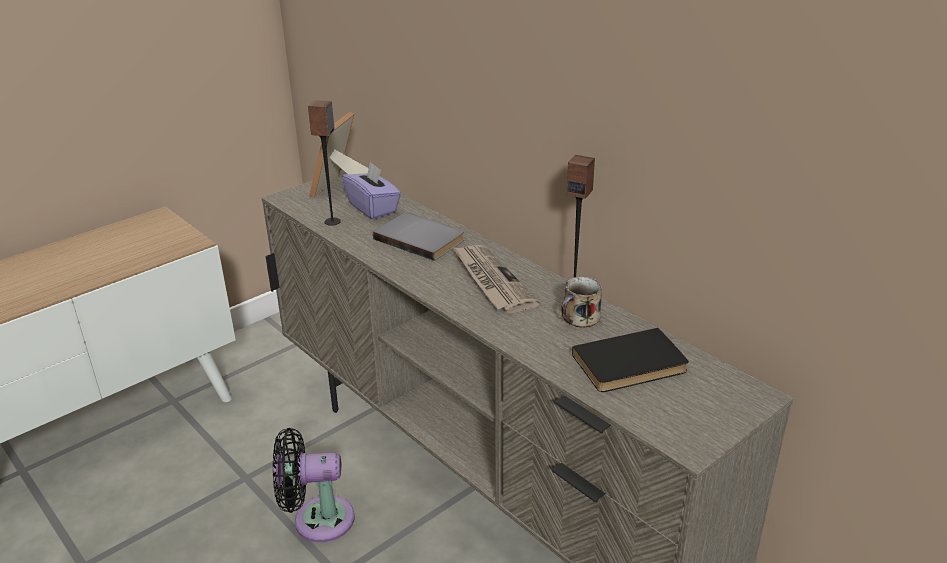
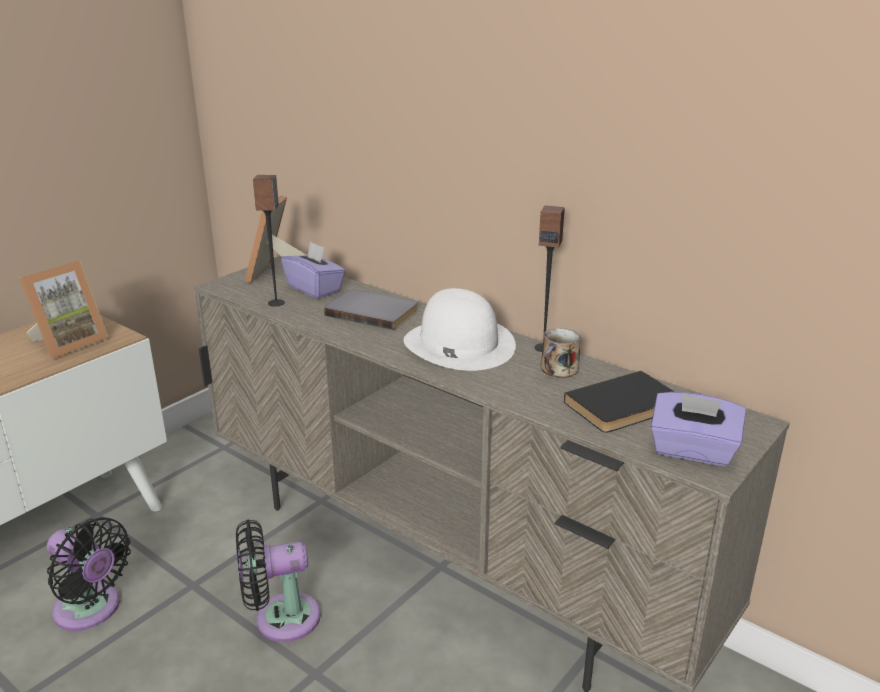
camera: 10 degrees left, 5 degrees down
(145, 245) = (68, 343): none -> picture frame
(154, 492) = (91, 610): none -> black fan
(491, 281) = (458, 344): newspaper -> white hat
(680, 420) = (692, 451): none -> purple tissue box

